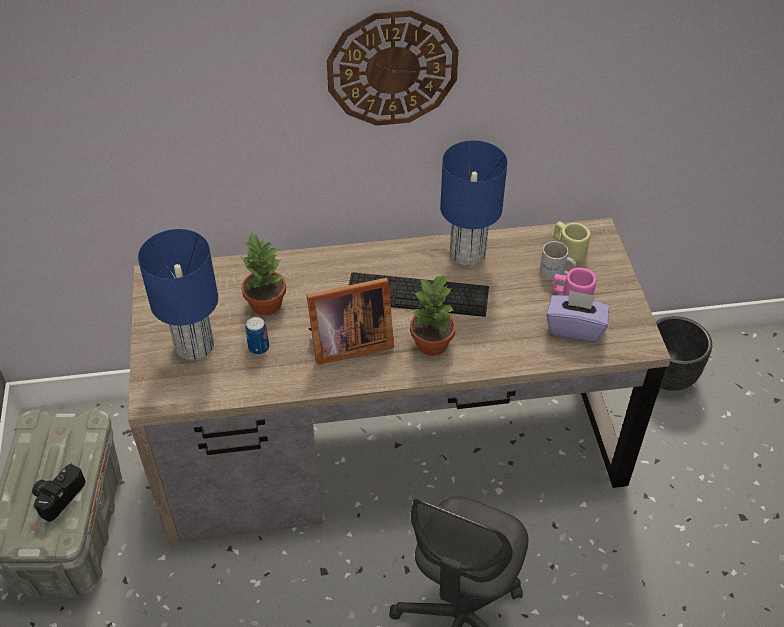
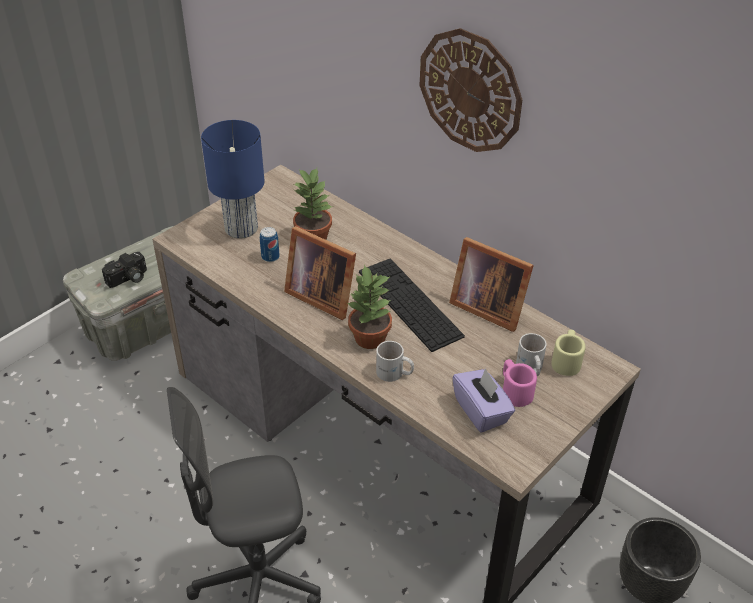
camera: 50 degrees right, 5 degrees down
(58, 496) = (128, 279): camera -> camera turned 150 degrees clockwise
(468, 253) = (486, 306): blue table lamp -> picture frame
(487, 353) = (394, 374): none -> white mug

